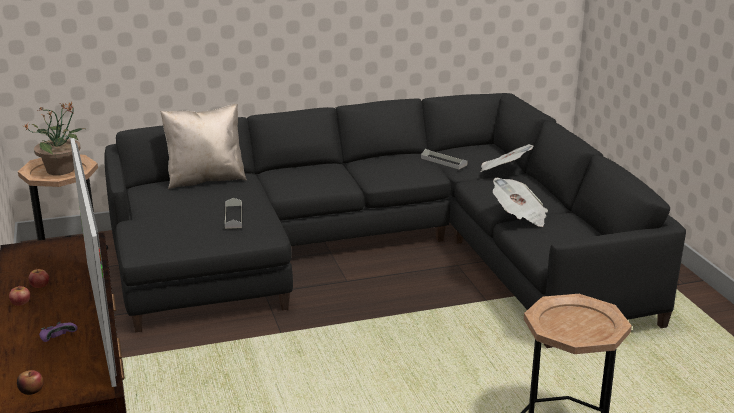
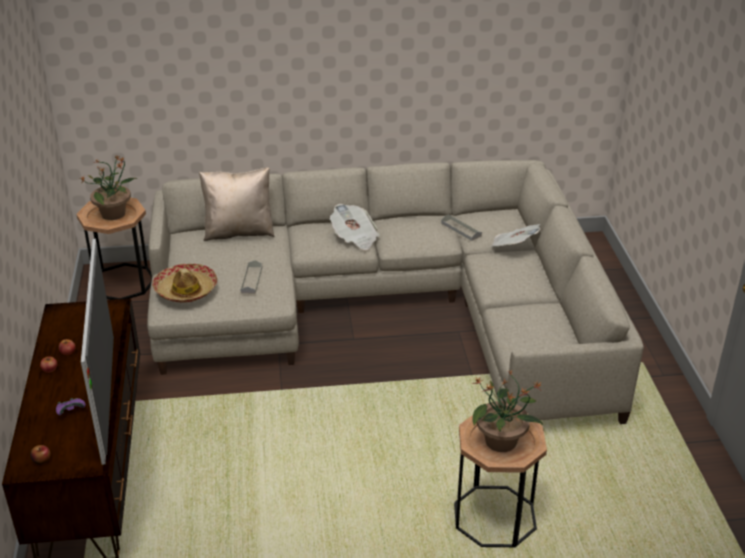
camera: 10 degrees right, 10 degrees up
(160, 231) = (185, 290): none -> hat
(377, 253) = (390, 310): black sofa -> beige sofa
(519, 216) = (507, 305): newspaper -> newspaper (355, 238)
(577, 325) = (502, 441): none -> potted plant

